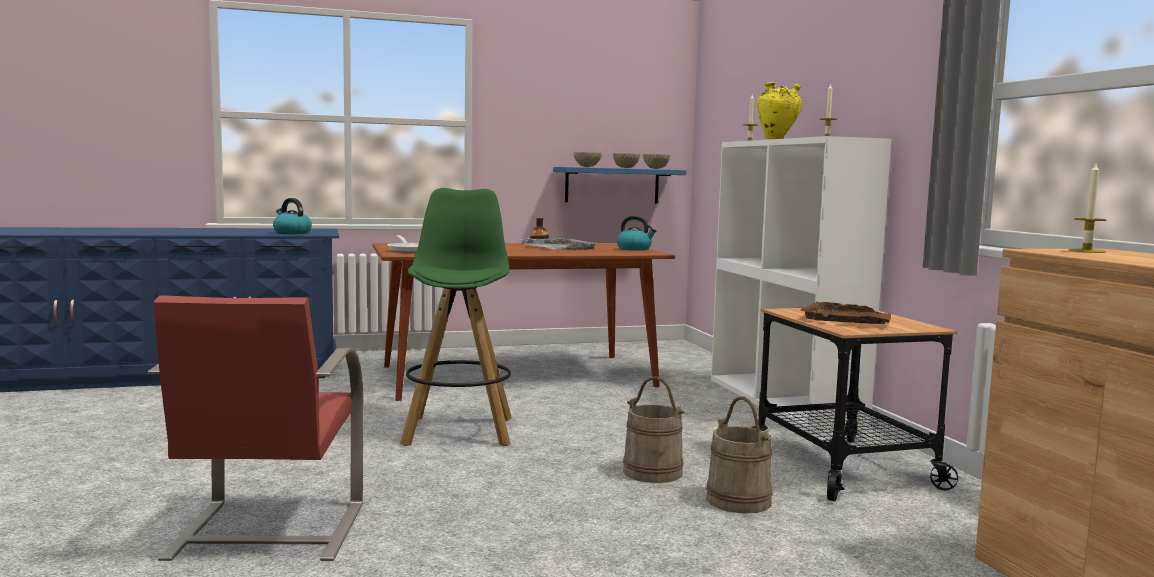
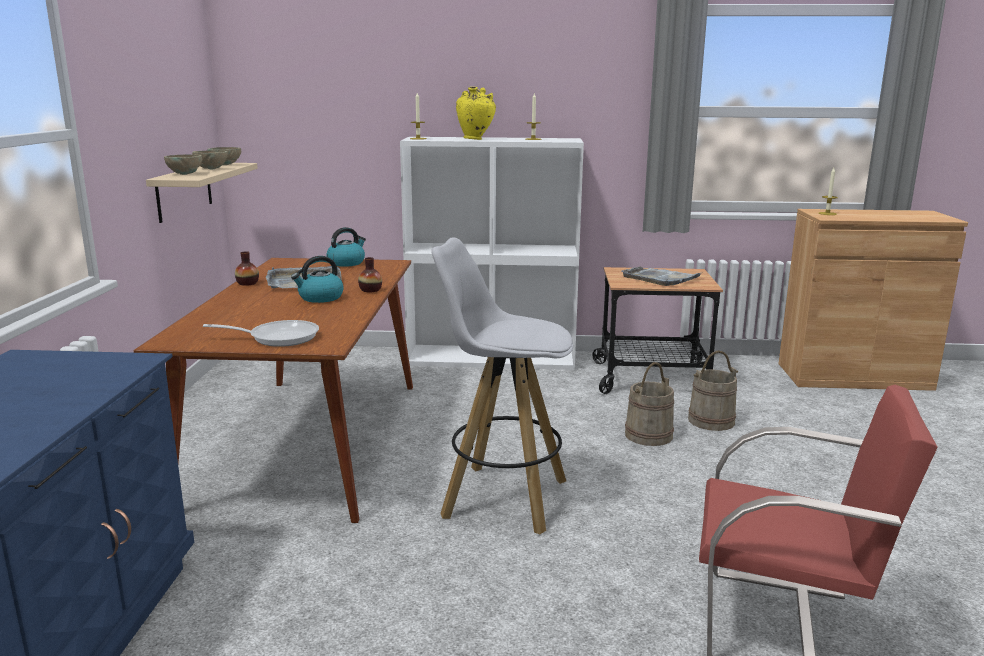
camera: 70 degrees left, 10 degrees up
(291, 233) = (94, 378): kettle -> kettle (320, 298)
(458, 431) = (502, 498): green stool -> white stool
(553, 253) = (370, 290): none -> vase
(612, 185) = (184, 191): blue shelf -> beige shelf
(848, 318) = (660, 278): brown tray -> grey tray

